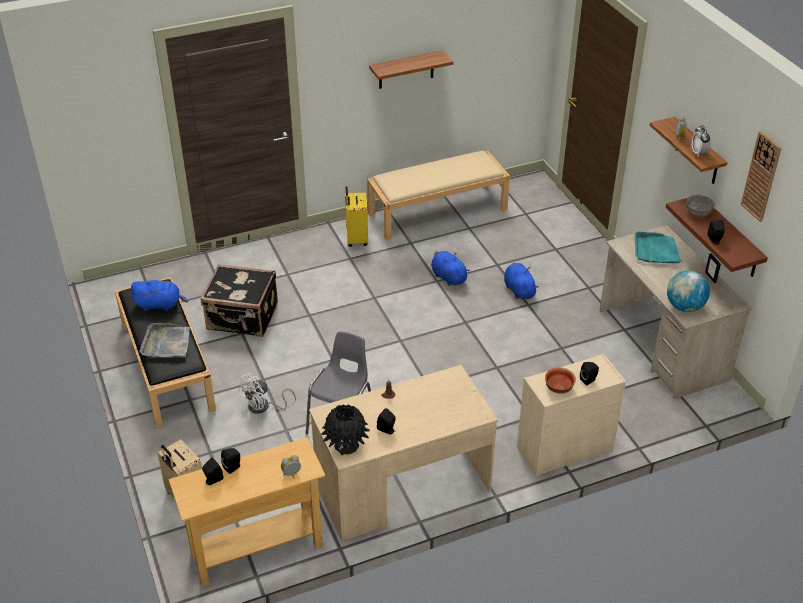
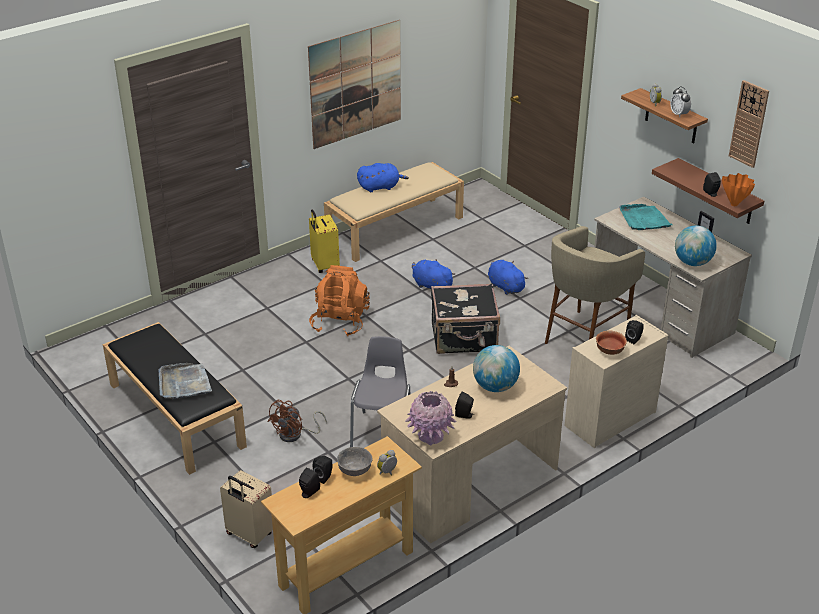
camera: 15 degrees left, 5 degrees down
(160, 305) = (161, 348): blue plush toy -> blue plush toy (380, 187)
(242, 318) = (237, 356): black suitcase -> black suitcase (464, 338)
(263, 407) = (295, 435): white fan -> brown fan
(346, 445) = (430, 436): black vase -> pink vase
(348, 300) = (340, 322): none -> orange backpack
(406, 70) = (355, 84): shelf -> picture
(428, 406) = (495, 387): none -> globe
(574, 358) = (584, 337): none -> beige stool
(697, 213) = (684, 173): grey bowl -> grey bowl (354, 470)
(733, 257) = (734, 204): none -> orange vase

